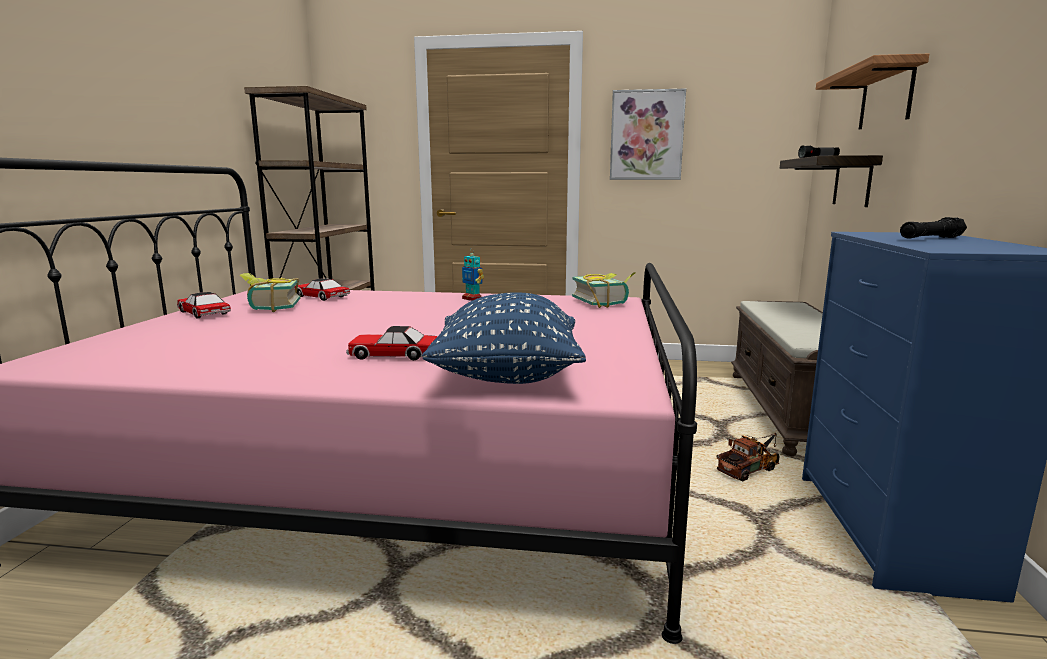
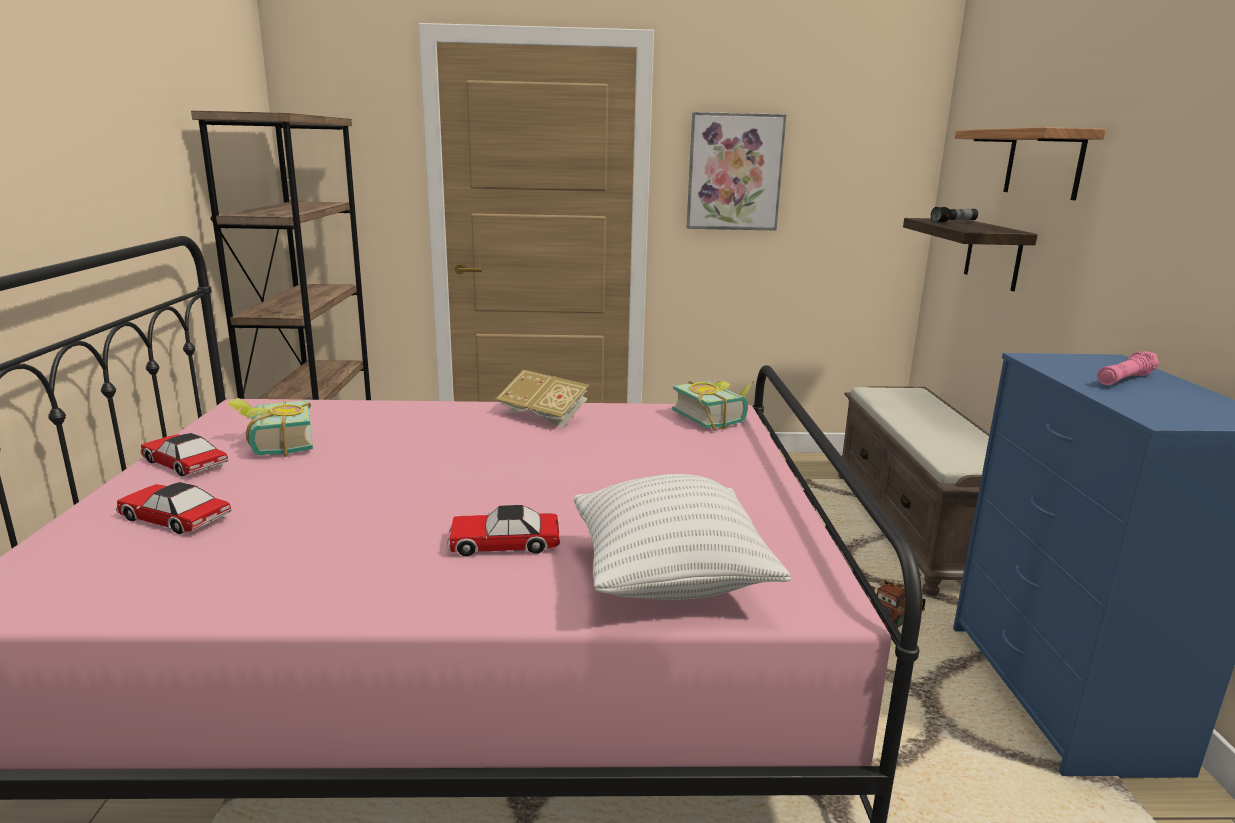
camera: 10 degrees left, 5 degrees up
(321, 297) = (334, 419): toy car -> toy car (175, 518)
(472, 299) = (543, 416): toy robot -> book
(507, 377) = (670, 580): blue pillow -> white pillow
(931, 238) = (1125, 379): black flashlight -> pink flashlight

